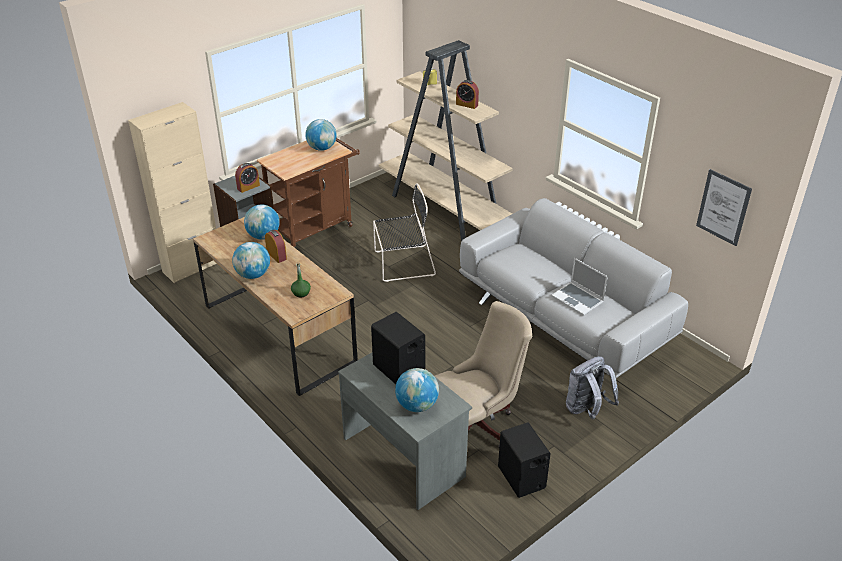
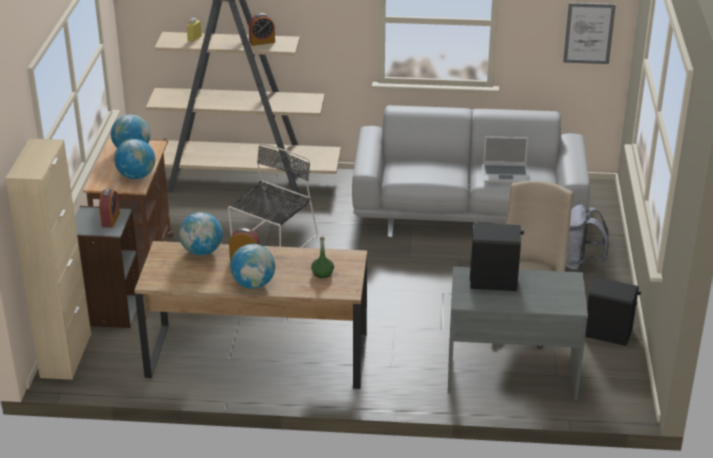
camera: 45 degrees left, 5 degrees down
(417, 405) = (547, 294): globe -> globe (136, 176)

